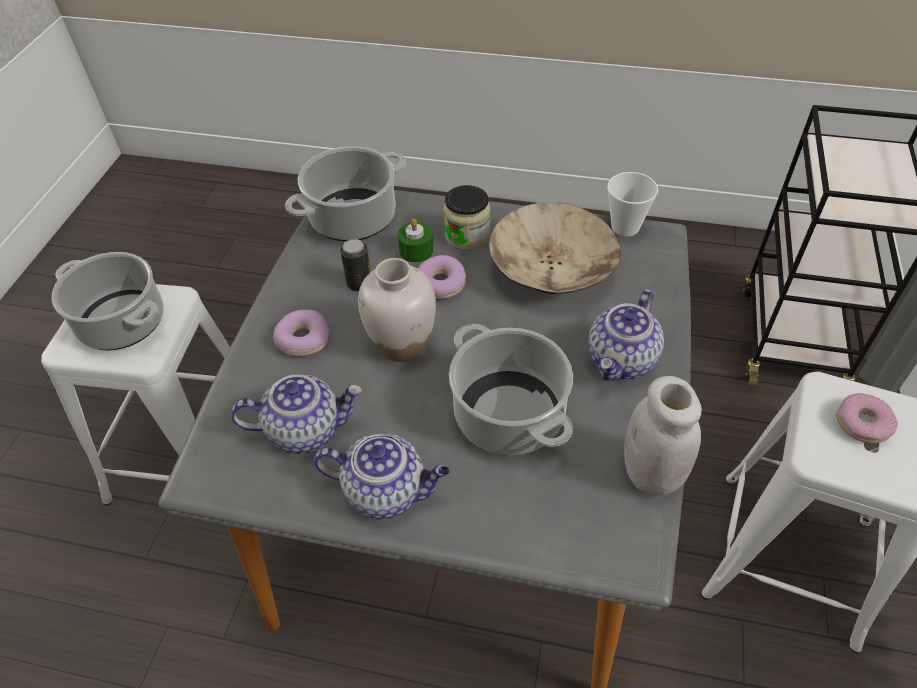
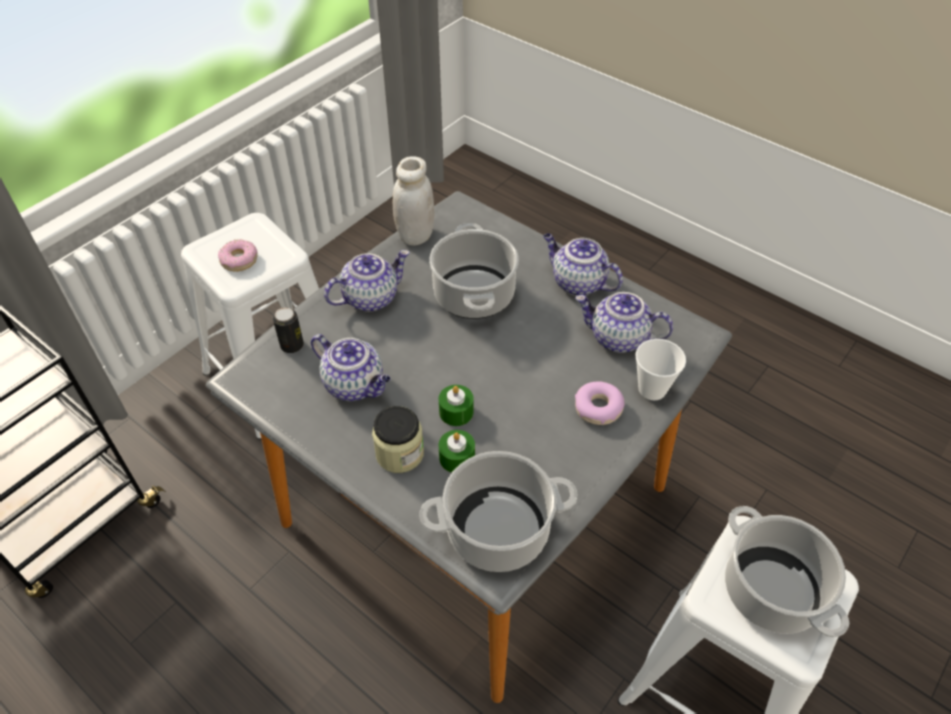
camera: 155 degrees left, 0 degrees up
(359, 283) = (527, 443): can -> can (292, 345)
(402, 345) = (519, 371): white vase -> none
(441, 284) = (456, 412): donut -> green candle
(552, 270) = (355, 385): beige bowl -> teapot
(625, 227) = (257, 399): cup -> cup (652, 389)

